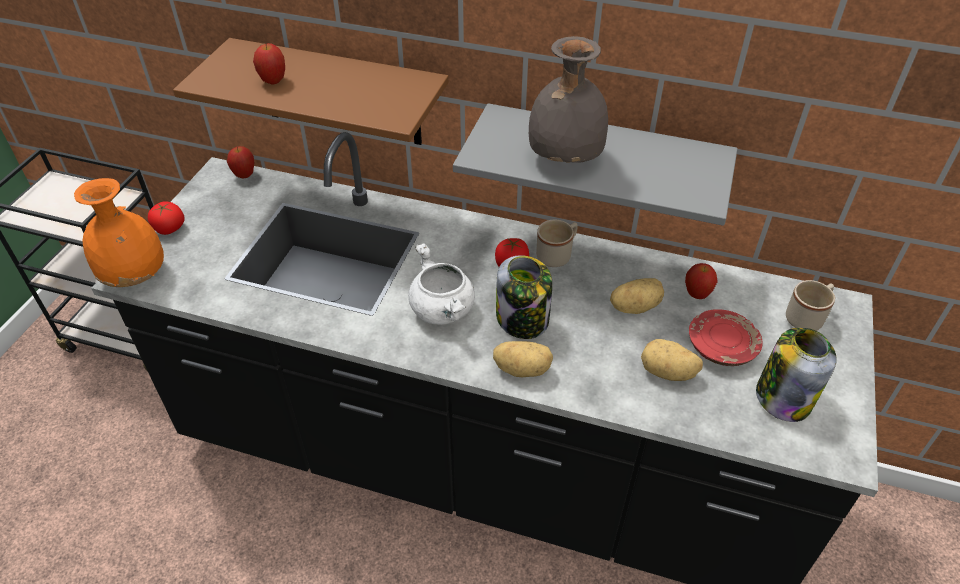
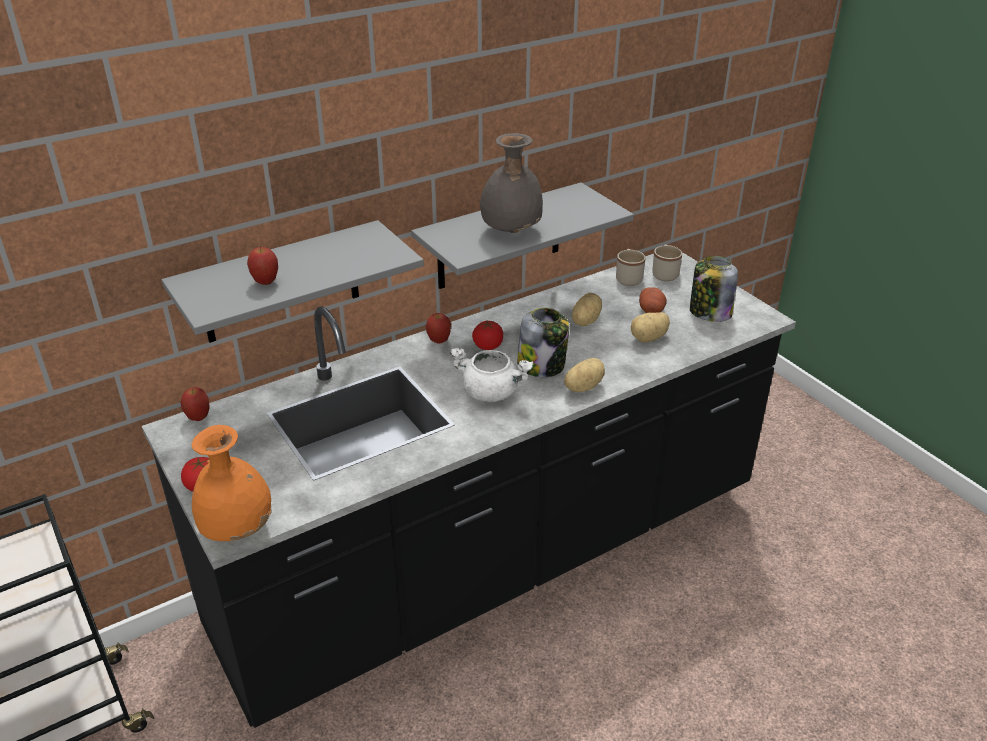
camera: 50 degrees left, 10 degrees down
(340, 93) = (280, 283): brown shelf -> grey shelf
(557, 255) = (503, 324): beige mug -> beige mug (628, 278)
(697, 294) = (603, 296): apple -> apple (439, 341)
(721, 346) = (651, 310): red plate -> potato

